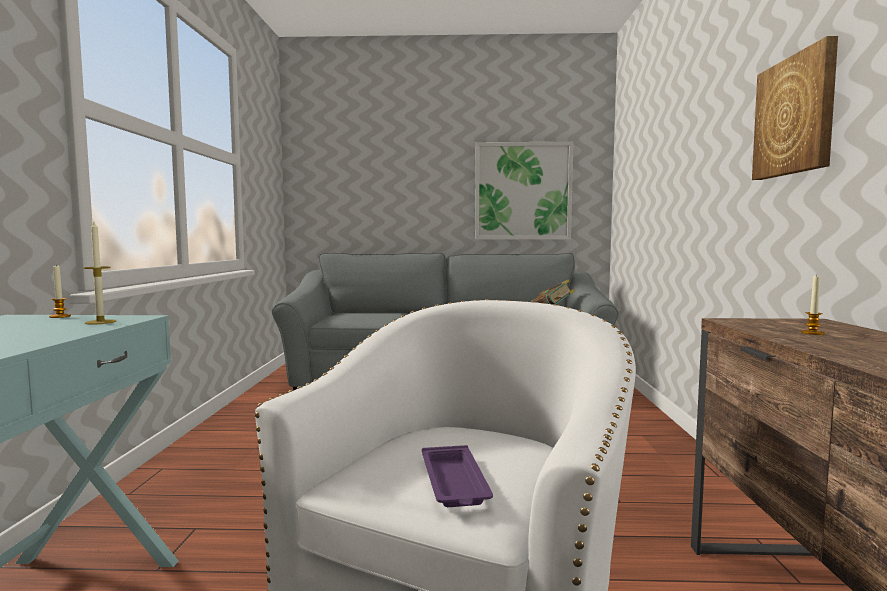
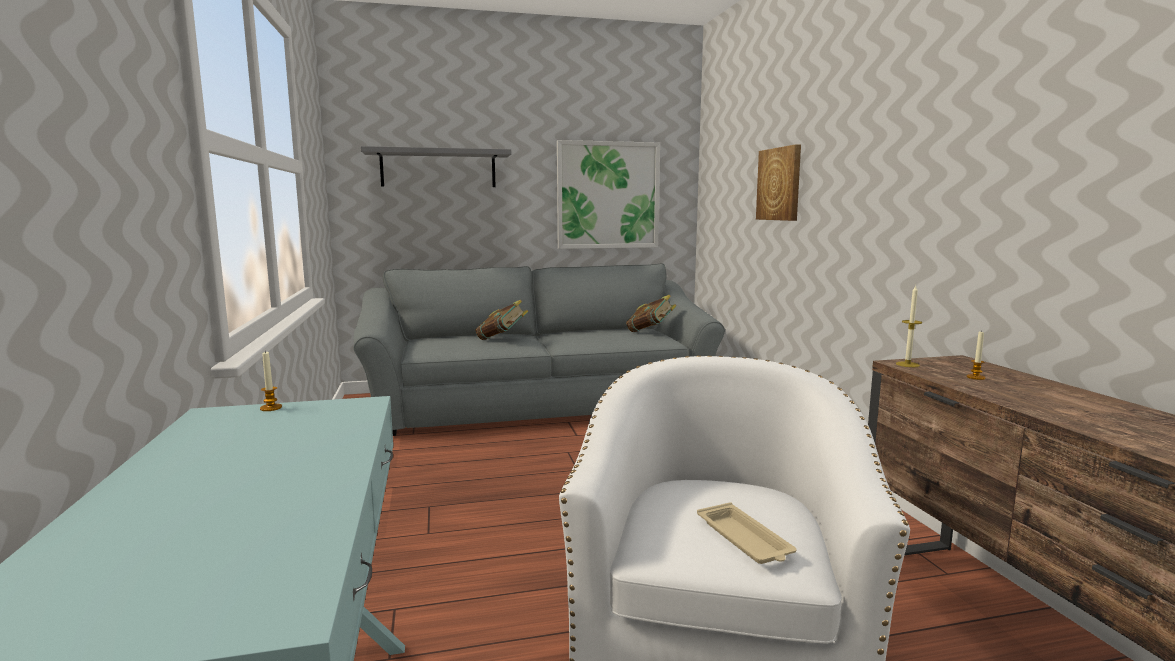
camera: 15 degrees left, 5 degrees up
(100, 322) = (342, 415): candle -> candle (907, 364)
(372, 170) = (438, 168): none -> grey shelf
(407, 314) = (502, 339): none -> book
(454, 483) = (745, 540): purple tray -> beige tray
(795, 116) = (931, 170): picture -> picture (780, 184)

